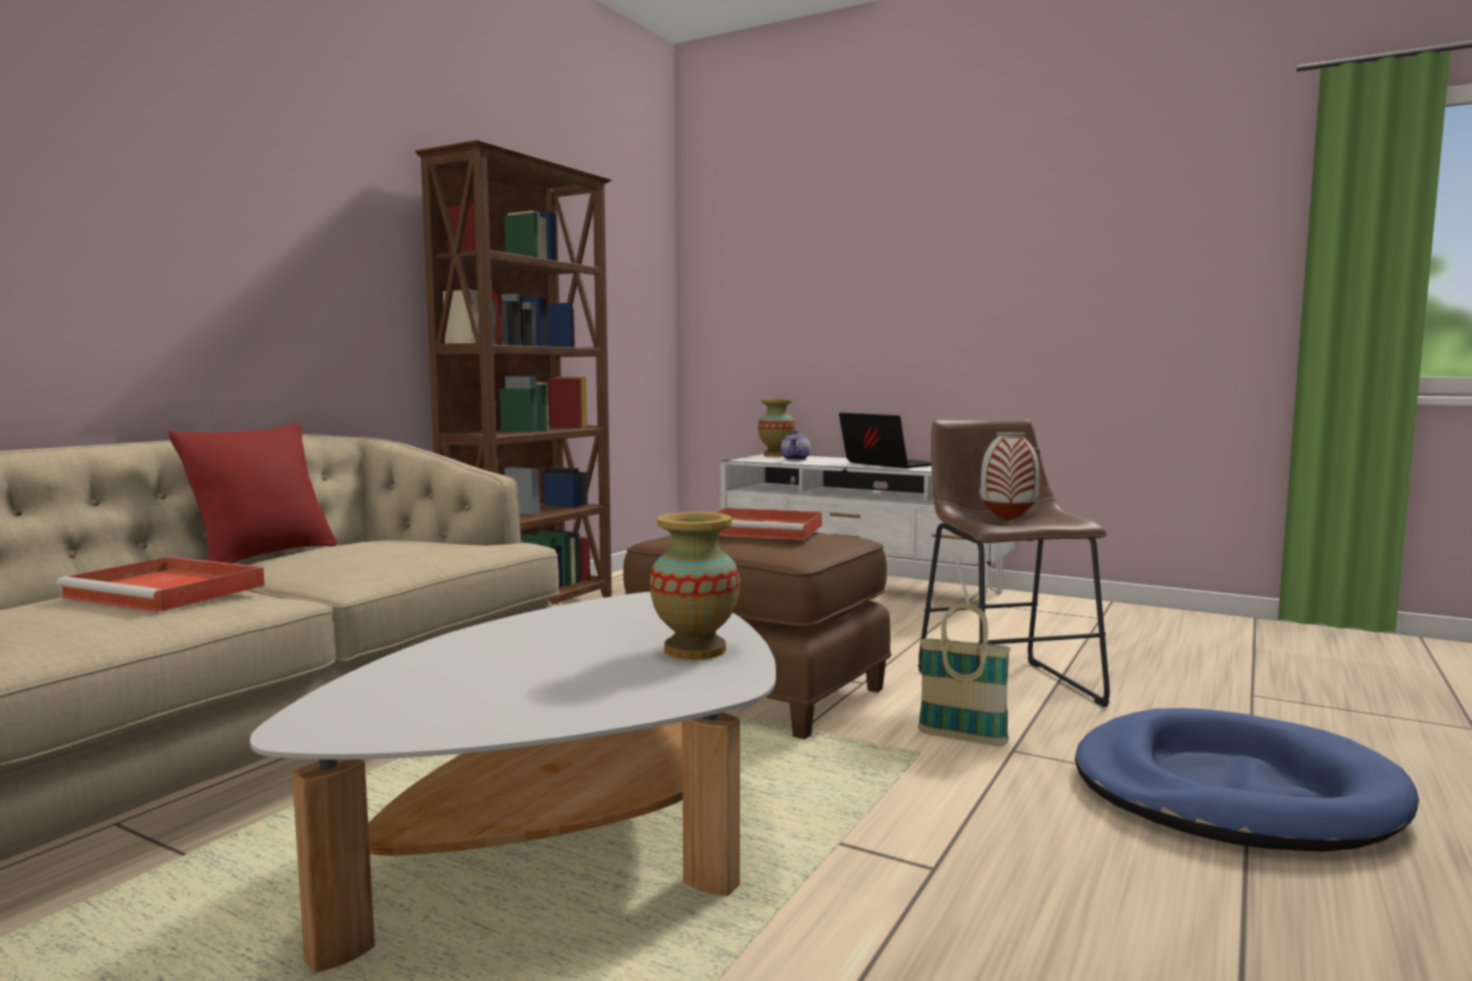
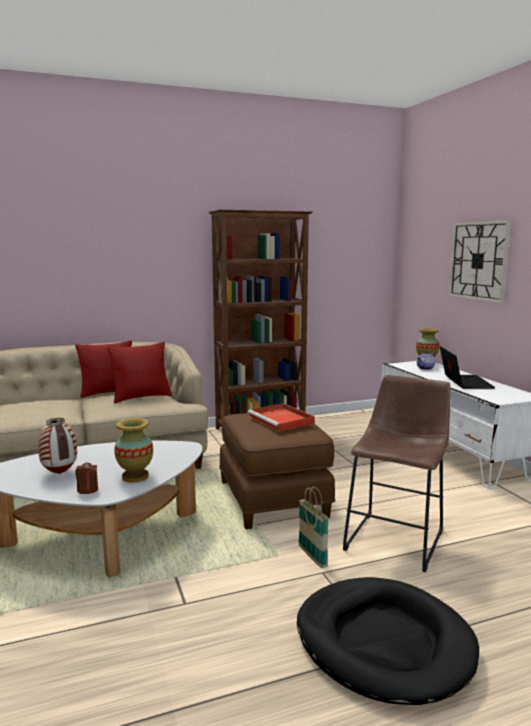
camera: 40 degrees right, 5 degrees up
(169, 591) = (46, 407): red tray -> none
(389, 546) = (141, 397): none -> red pillow
(661, 688) = (87, 490): none -> brown candle
(860, 282) = (478, 261): none -> wall clock
(1006, 521) = (403, 444): vase -> vase (59, 473)
(1233, 791) = (383, 642): blue dog bed -> black dog bed

